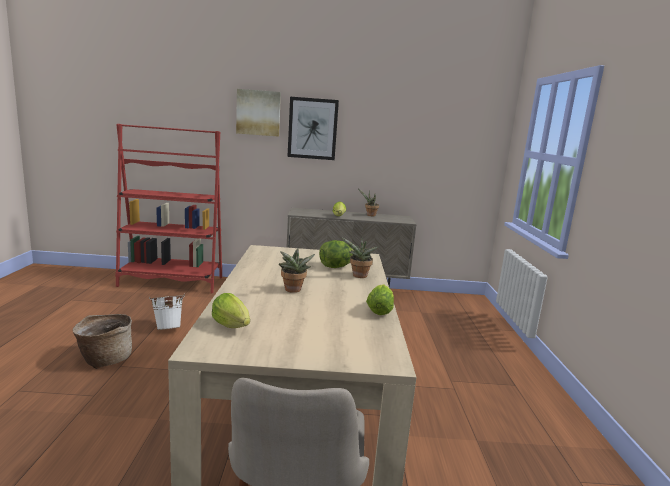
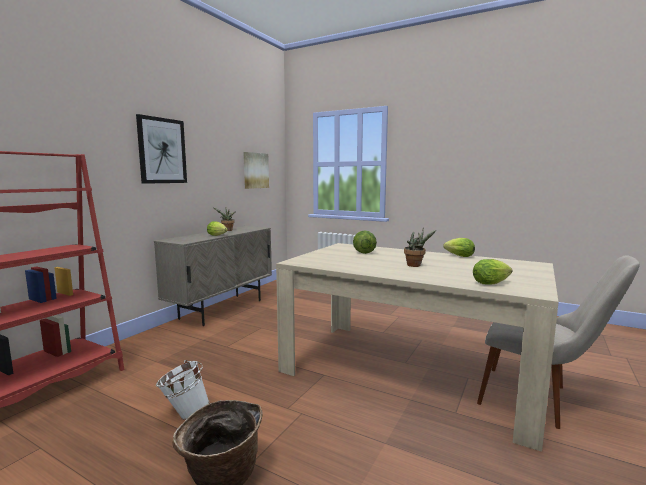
camera: 60 degrees left, 5 degrees down
(258, 113) = (102, 132): picture -> picture (255, 170)
(358, 276) = (389, 251): potted plant -> none

